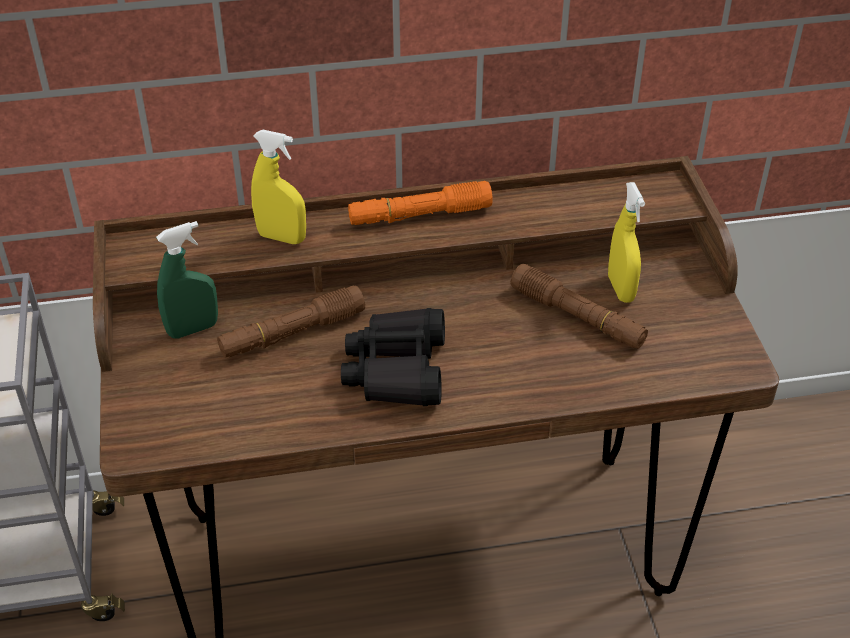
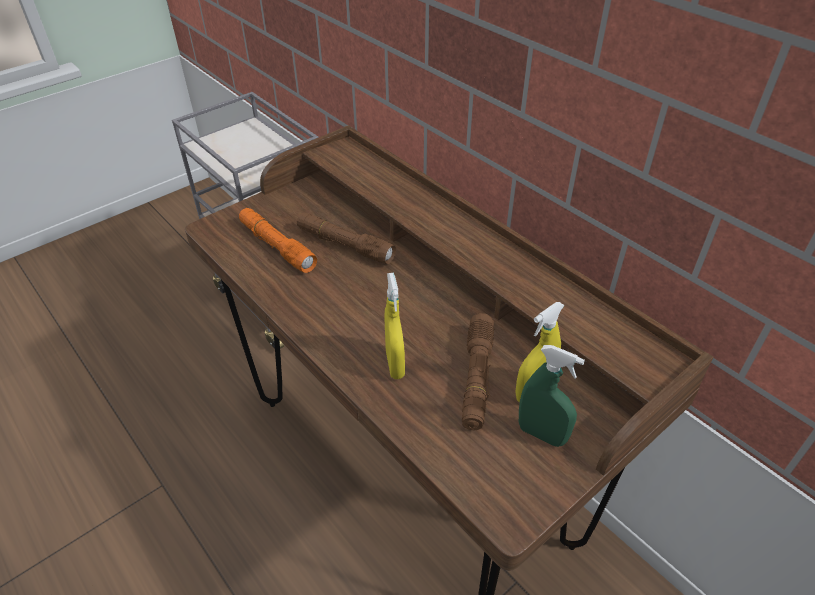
camera: 60 degrees right, 0 degrees up
(193, 329) = (318, 207): green spray bottle -> green spray bottle (541, 434)
(281, 237) = (399, 193): yellow spray bottle -> yellow spray bottle (395, 364)
(397, 369) = (346, 304): black binoculars -> none
(419, 215) = (478, 239): orange flashlight -> orange flashlight (277, 246)

